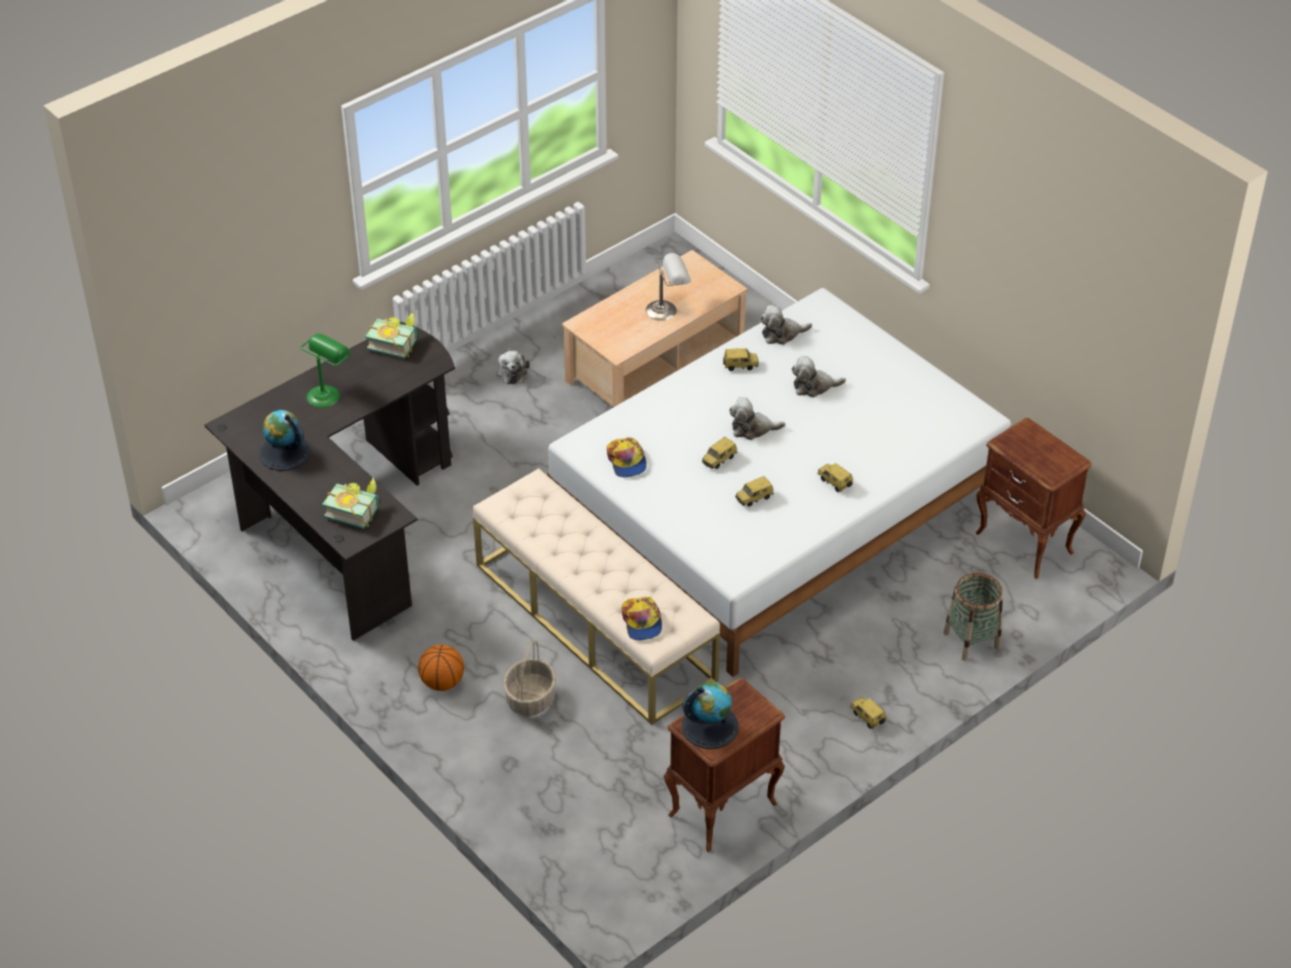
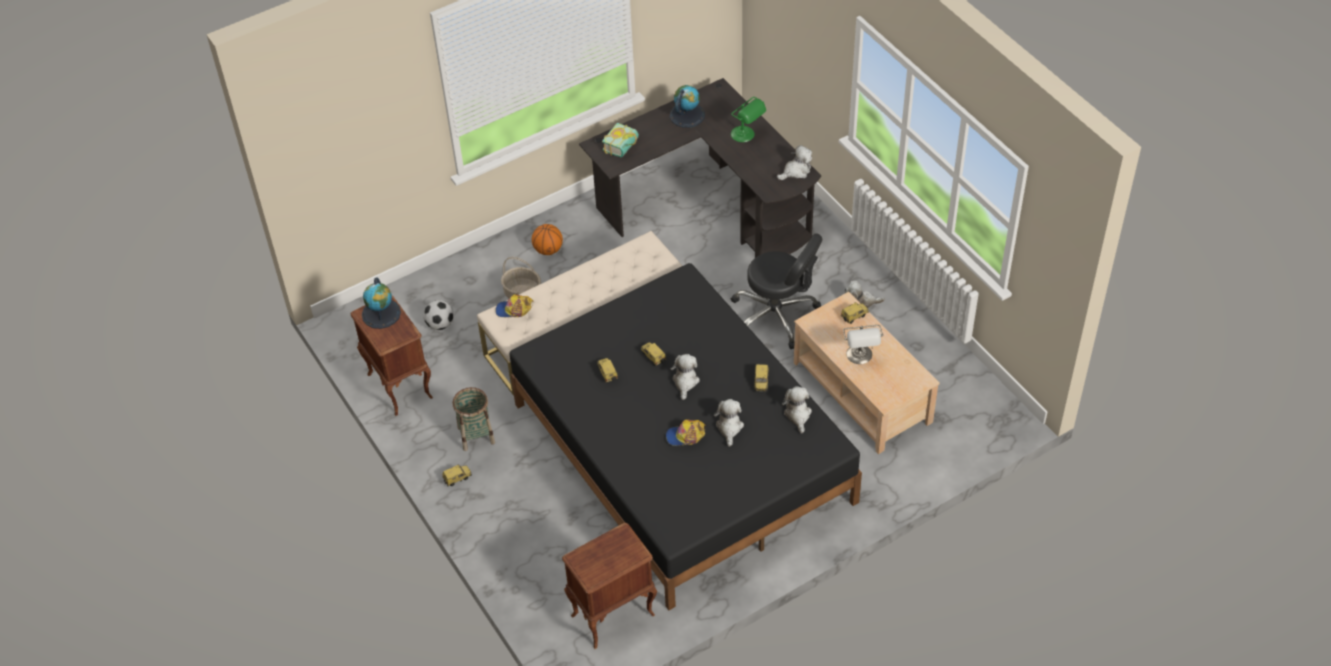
camera: 100 degrees right, 5 degrees up
(394, 343) = (796, 171): book -> plush toy
(545, 441) = (778, 317): none -> black office chair
(600, 784) = (440, 324): none -> football
(627, 461) = (662, 303): cap -> cap (685, 436)
(777, 508) = (682, 453): white bed -> black bed
(834, 483) = (614, 425): toy car -> toy car (854, 316)
(971, 640) = (516, 558): basket -> basket (476, 435)

